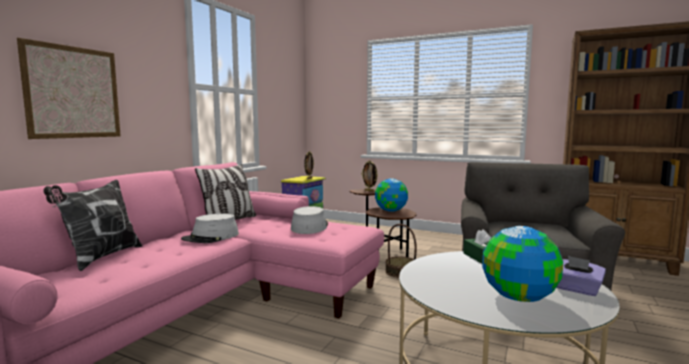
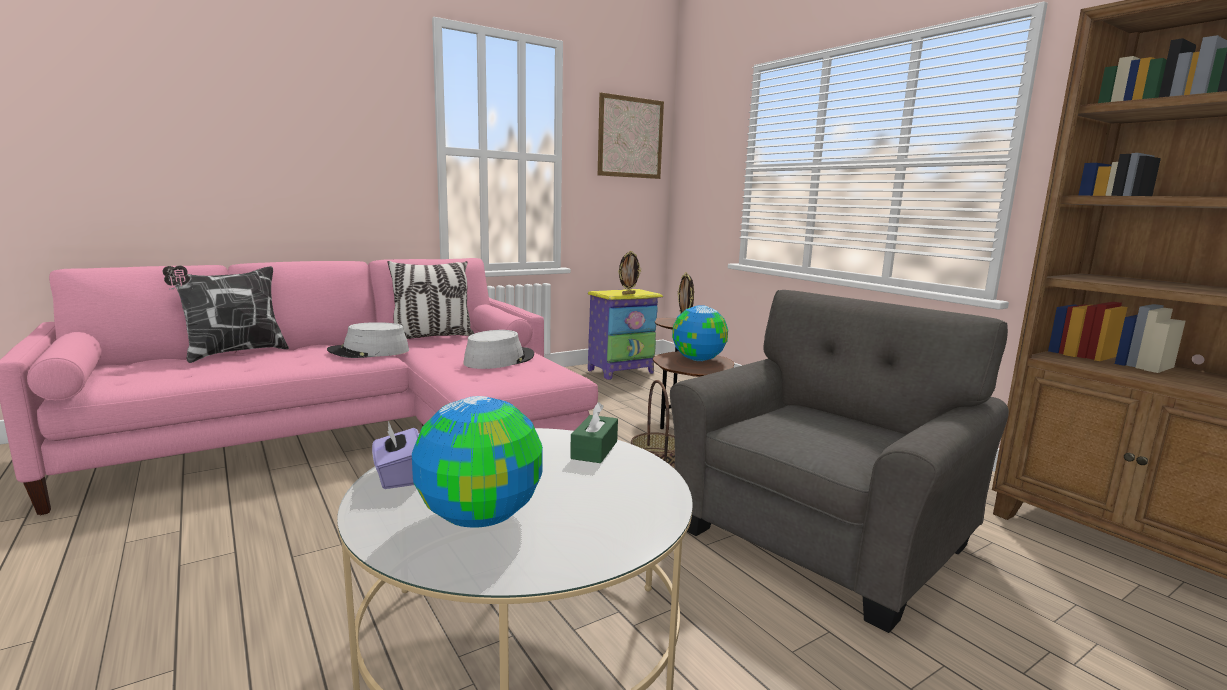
camera: 30 degrees right, 5 degrees up
(73, 91) = (263, 159): picture -> picture (630, 136)
(576, 289) = (599, 536): purple tissue box -> purple tissue box (398, 476)

